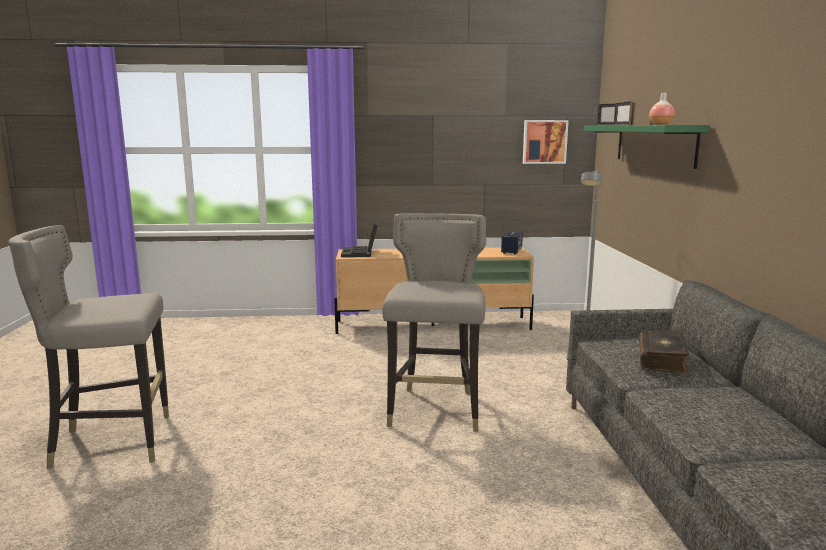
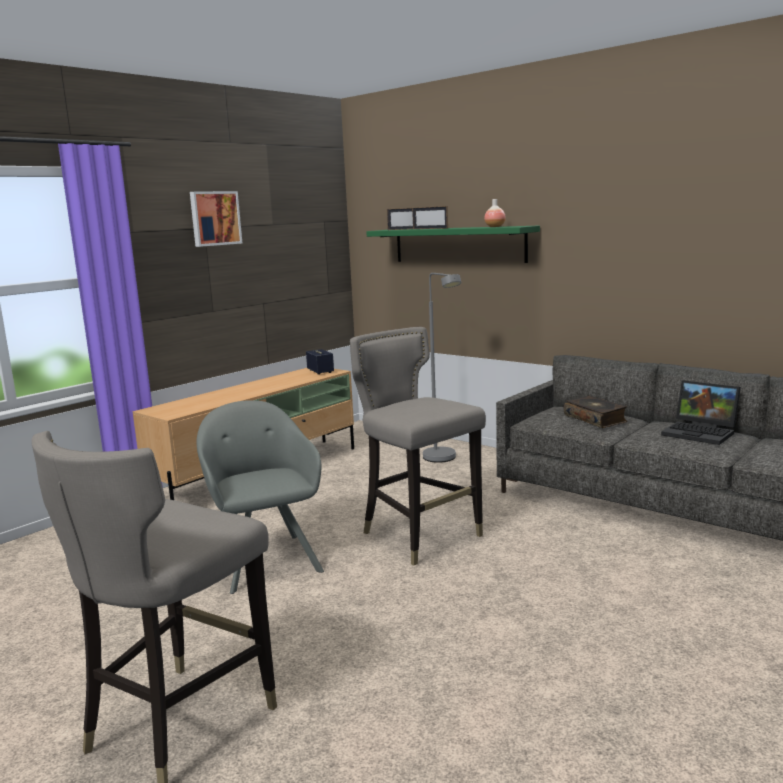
camera: 45 degrees left, 0 degrees up
(323, 379) = (264, 559): none -> grey armchair
(361, 253) = (176, 408): laptop -> laptop (701, 433)
(544, 142) = (310, 250): picture -> picture (214, 218)

